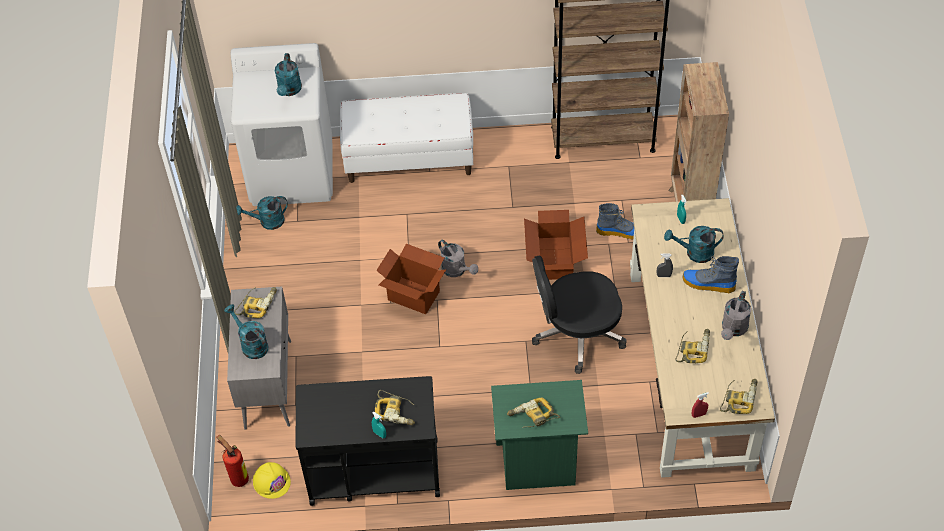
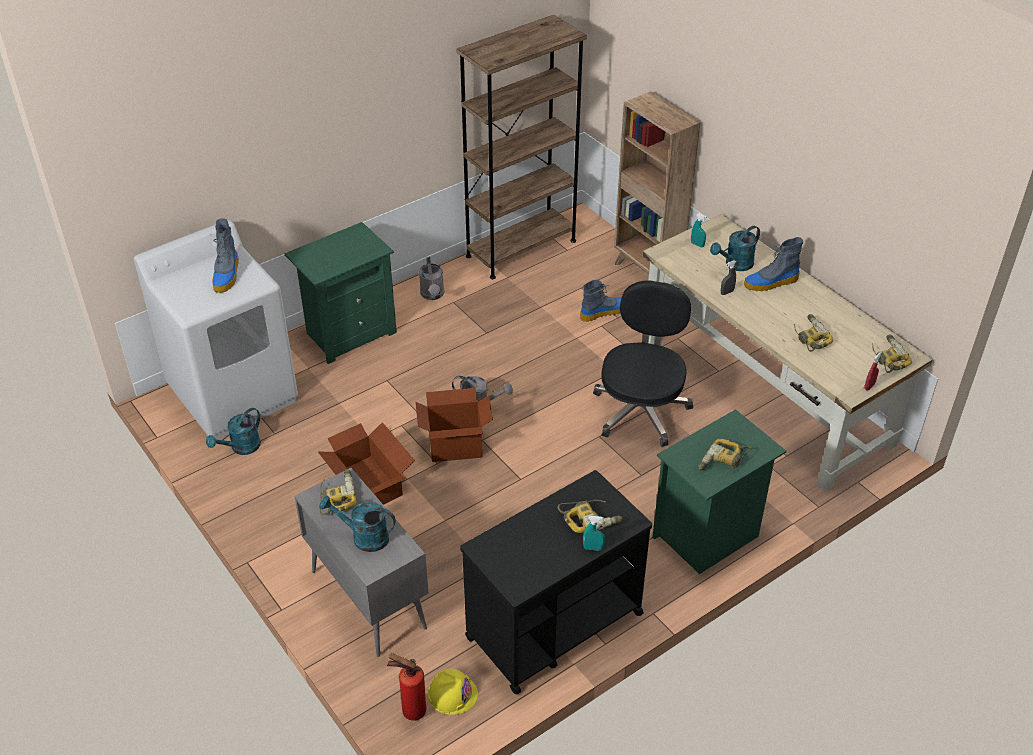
camera: 35 degrees left, 10 degrees down
(289, 91) = (227, 275): turquoise watering can -> boot
(409, 158) = (349, 333): white bench -> green nightstand
(555, 258) = (564, 356): cardboard box -> cardboard box (369, 483)
(576, 334) = (641, 409): black office chair -> black office chair turned 150 degrees clockwise
(733, 329) = (827, 308): grey watering can -> grey watering can (433, 295)

